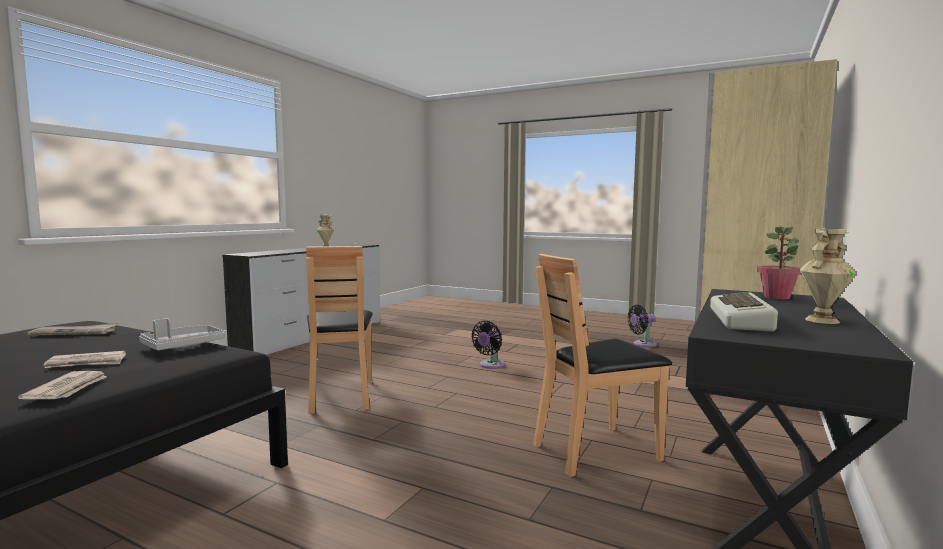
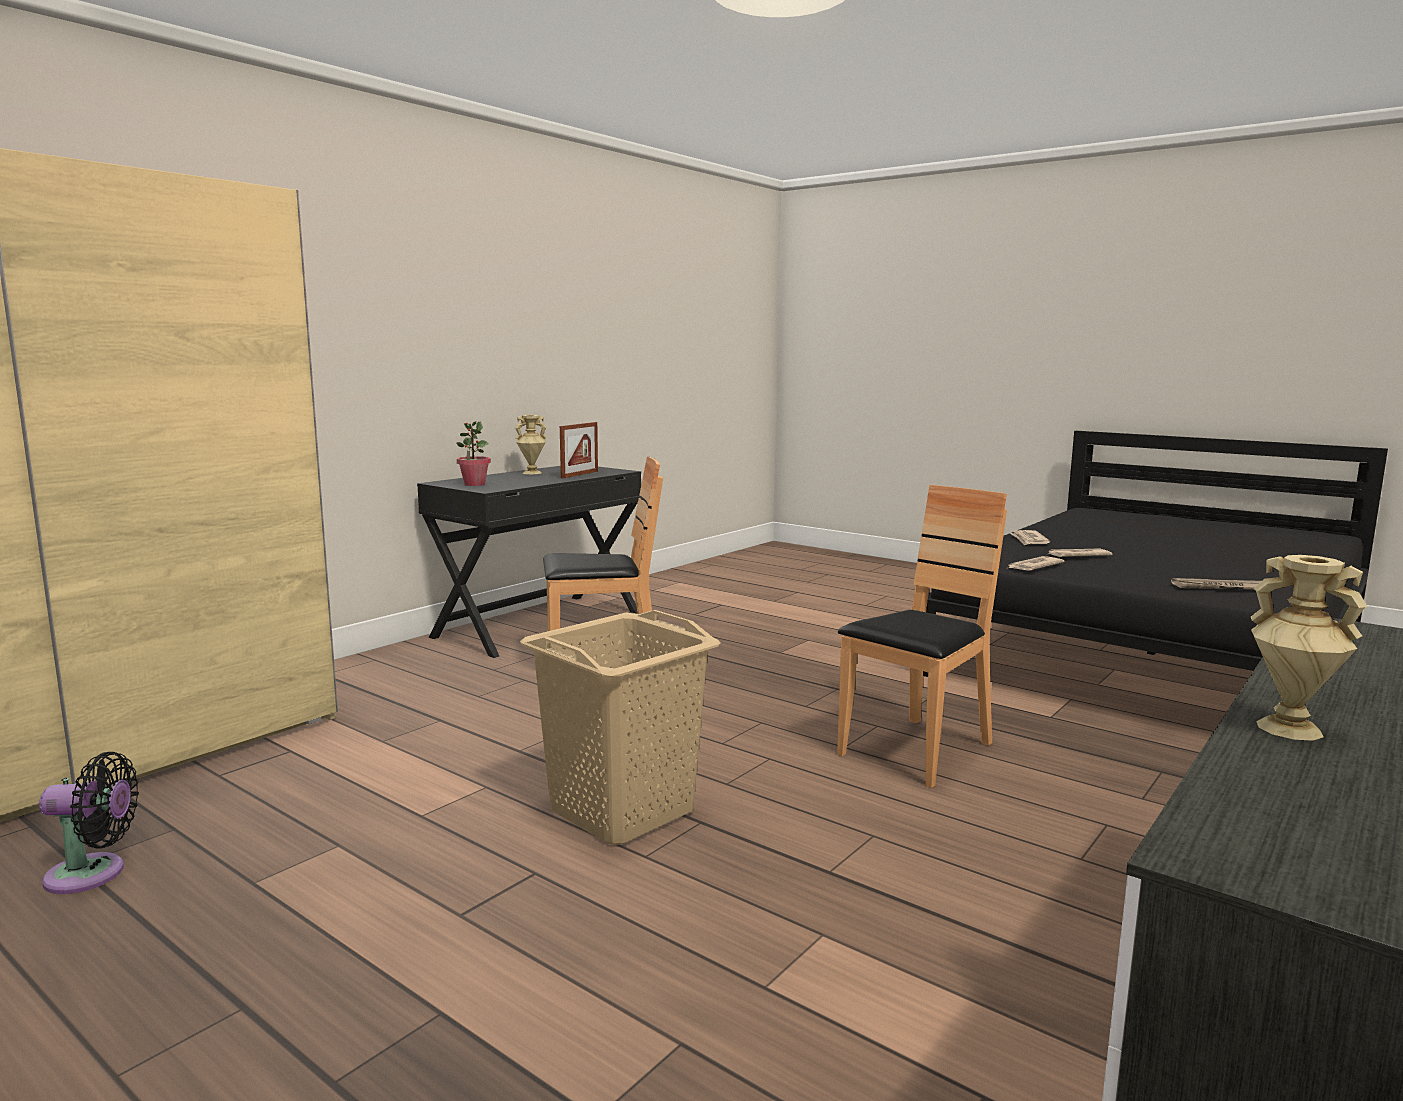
camera: 170 degrees left, 5 degrees up
(182, 346) = (1033, 566): grey tray -> newspaper
(340, 396) = (917, 751): brown chair -> brown chair turned 45 degrees clockwise
(490, 365) = (620, 811): black fan -> beige laundry basket
(743, 320) = (579, 474): keyboard -> picture frame

